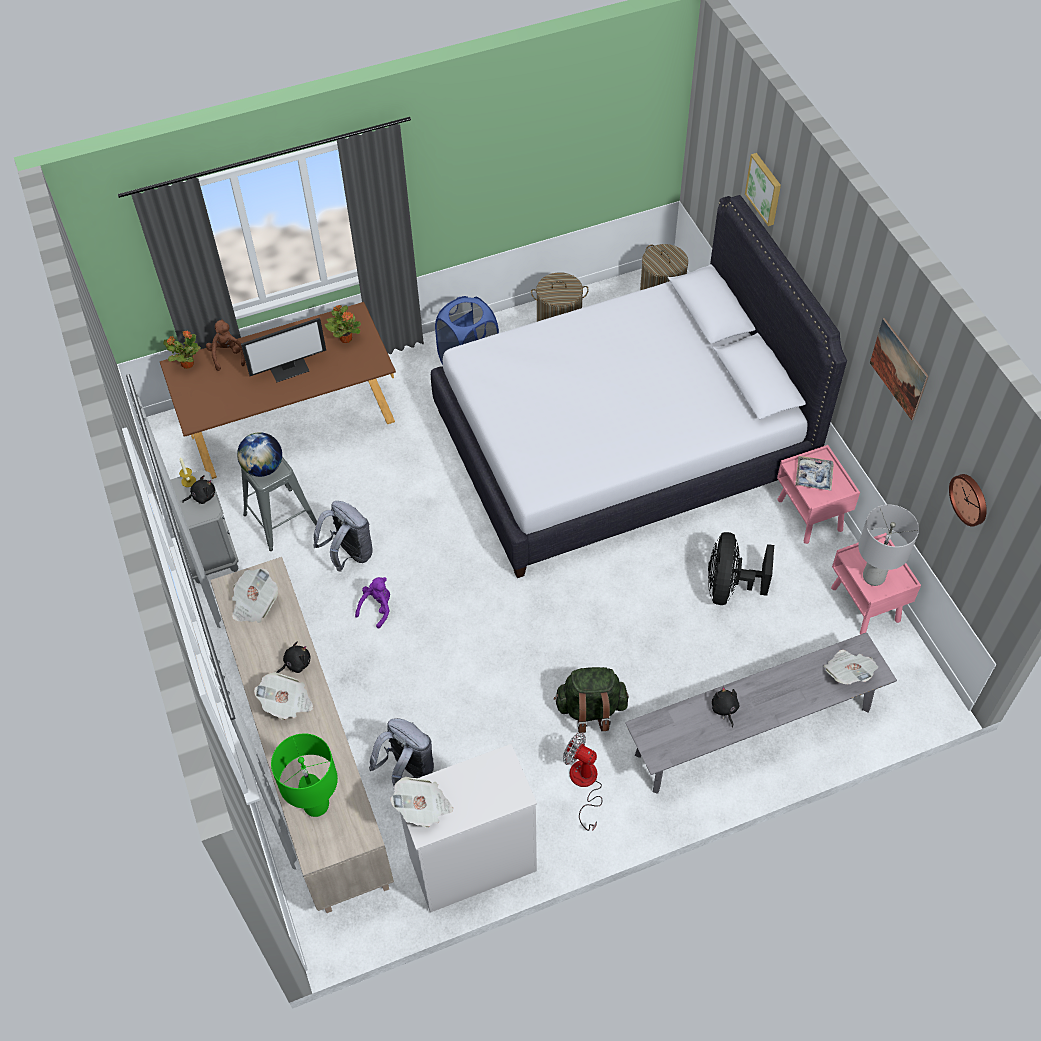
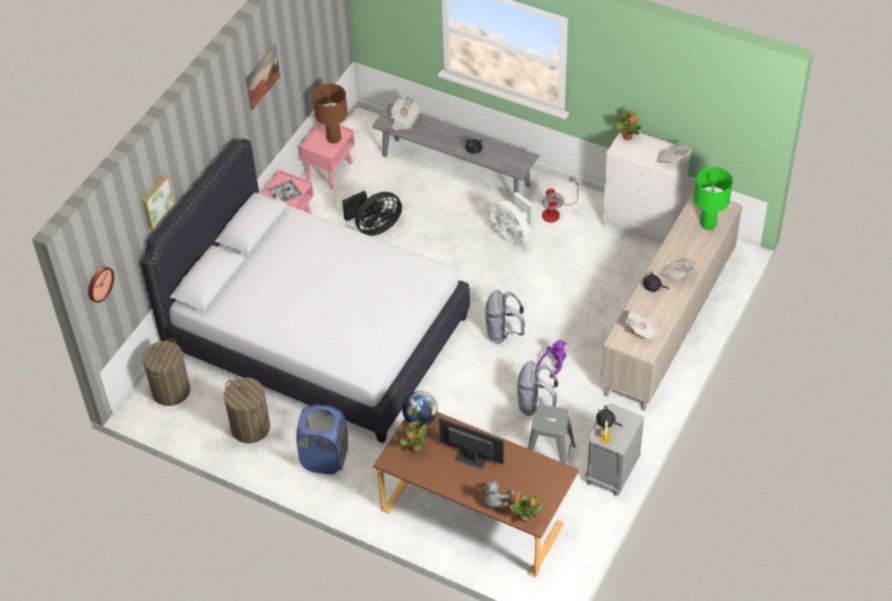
camera: 130 degrees left, 5 degrees down
(227, 355) = (496, 501): brown plush toy -> grey plush toy
(263, 467) = (552, 420): globe -> globe (420, 419)
(377, 608) = (554, 364): purple plush toy -> purple plush toy turned 150 degrees clockwise
(407, 771) = (628, 281): grey backpack -> grey backpack (503, 333)
(513, 792) = (627, 136): none -> potted plant
(591, 710) = (512, 235): green backpack -> white fan
(873, 577) = (334, 138): grey table lamp -> brown table lamp
(970, 499) = (313, 36): wall clock -> wall clock (99, 283)

